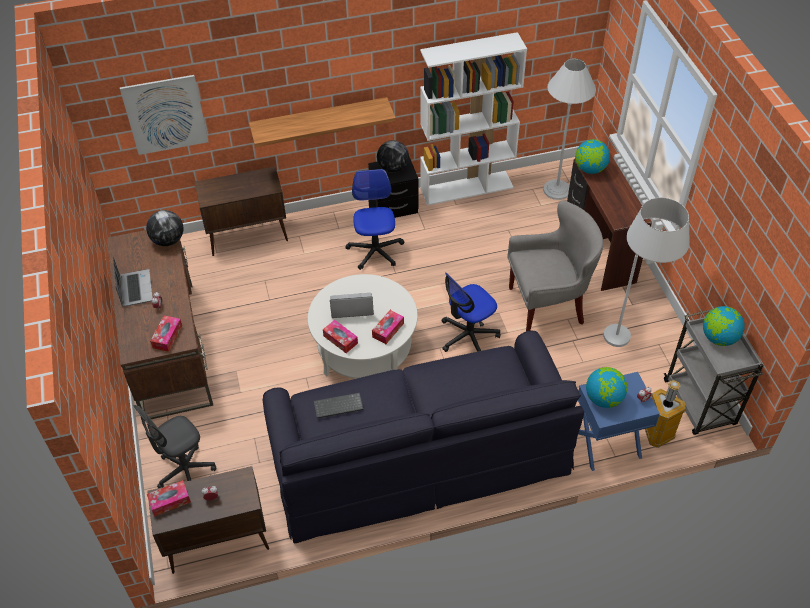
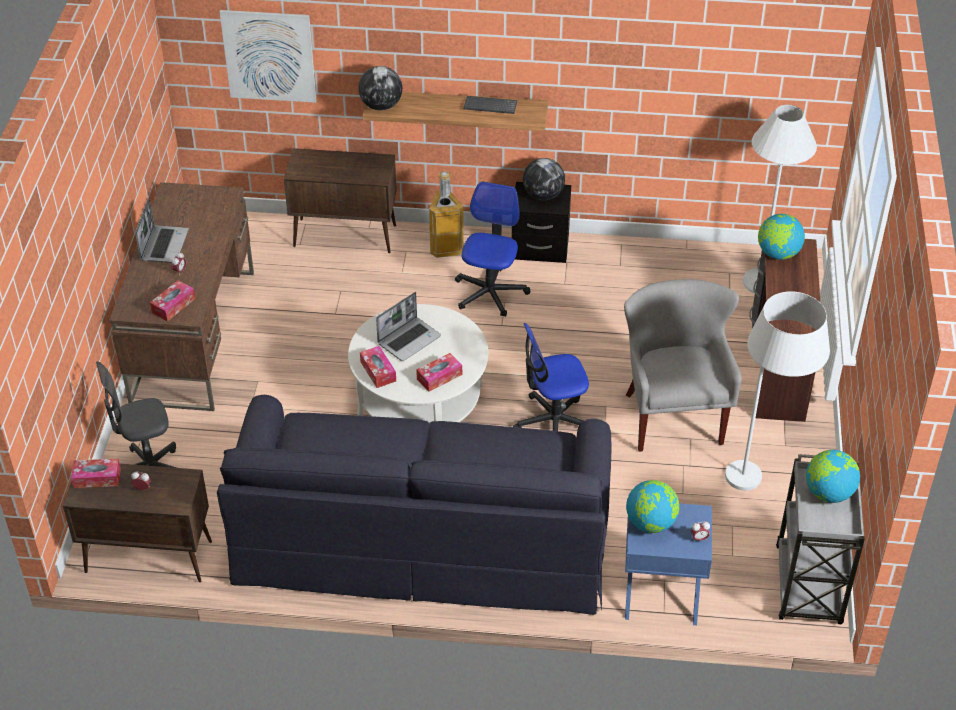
camera: 20 degrees right, 5 degrees down
(168, 240) = (225, 203): globe -> globe (381, 106)
(338, 407) = (330, 438): keyboard -> keyboard (489, 107)
(351, 307) = (409, 339): laptop -> laptop turned 120 degrees clockwise
(467, 188) = (644, 249): white bookcase -> none
(548, 306) = (673, 416): grey armchair -> grey armchair turned 105 degrees counterclockwise
(656, 433) = (731, 603): trash can -> trash can (445, 247)

